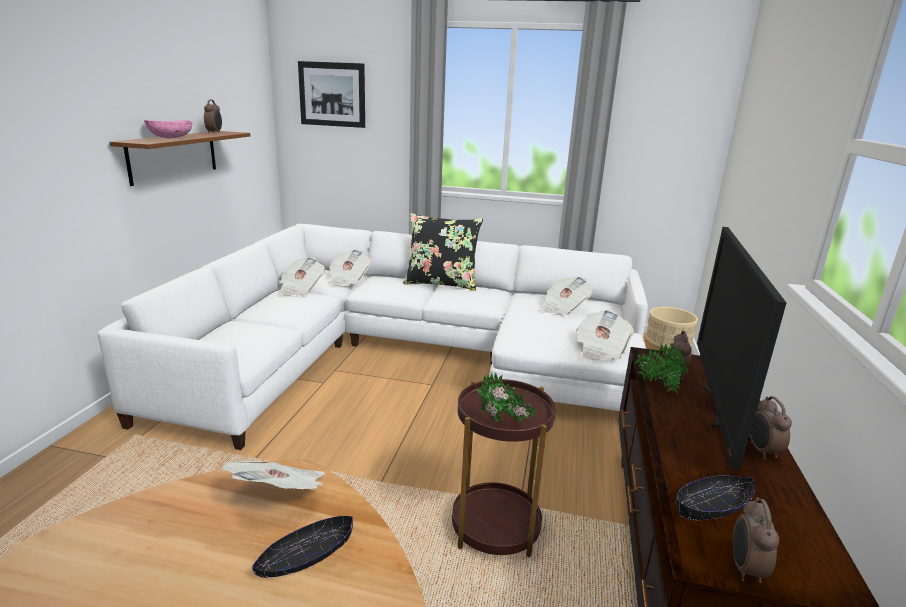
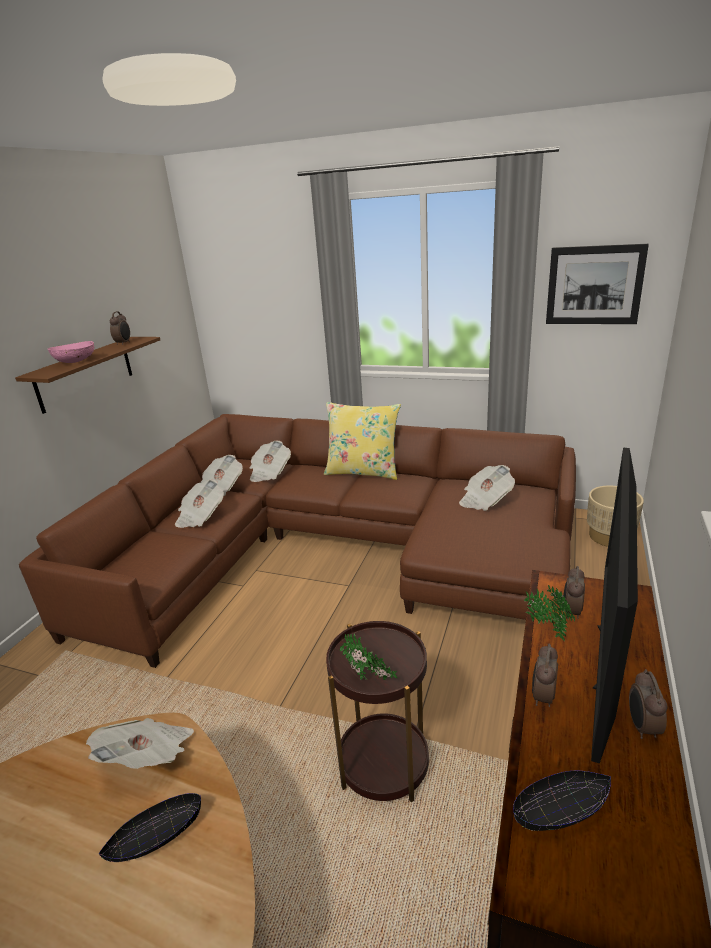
camera: 10 degrees right, 5 degrees up
(332, 94) = (244, 279): picture -> picture (594, 285)
(408, 356) = (330, 550): white sofa -> brown sofa
(441, 283) = (363, 471): black pillow -> yellow pillow
(600, 350) = (515, 556): newspaper -> newspaper (200, 516)
(745, 569) = (572, 901): alarm clock -> alarm clock (542, 696)

